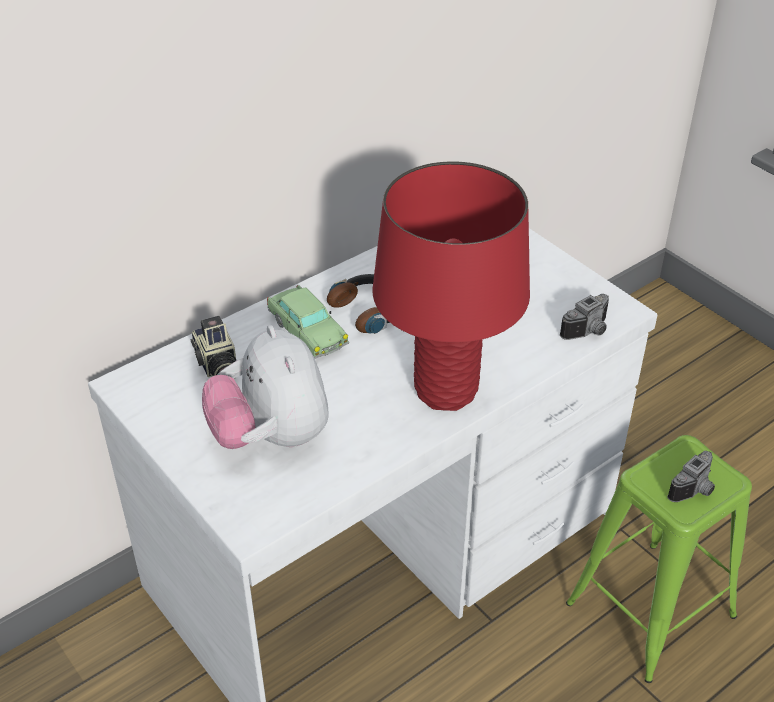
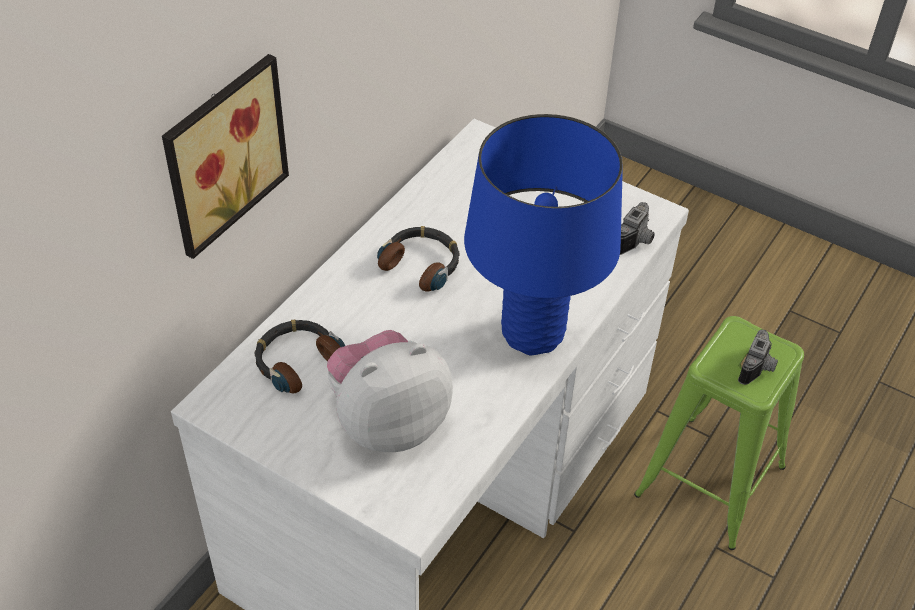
camera: 20 degrees left, 5 degrees up
(163, 146) = (221, 153): none -> picture
(217, 366) = (297, 361): camera -> headphones
(271, 436) = (388, 422): plush toy -> plush toy turned 105 degrees clockwise
(307, 332) = (371, 303): toy car -> none
(445, 391) = (532, 334): red table lamp -> blue table lamp

